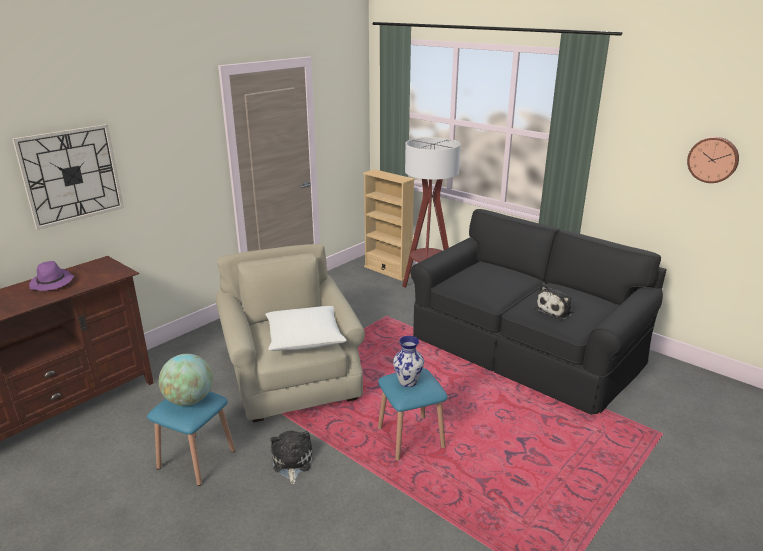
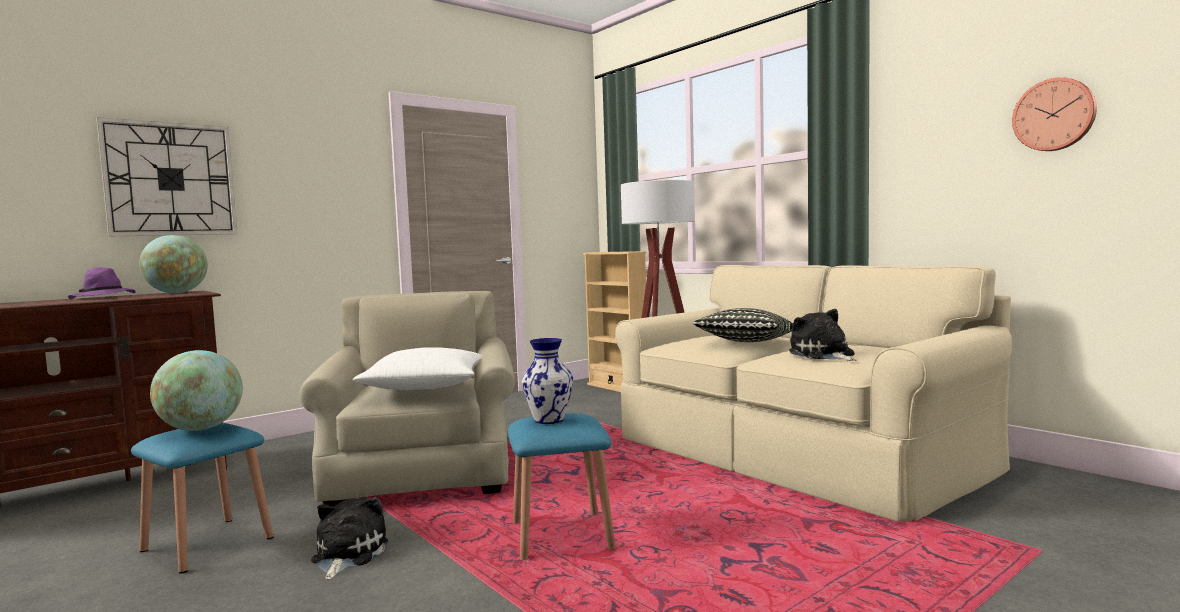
camera: 10 degrees right, 20 degrees down
(98, 268) = (176, 293): none -> globe
(502, 287) = (745, 343): none -> pillow
(525, 348) = (796, 452): black sofa -> beige sofa
(555, 310) = (823, 355): plush toy -> plush toy turned 105 degrees clockwise

